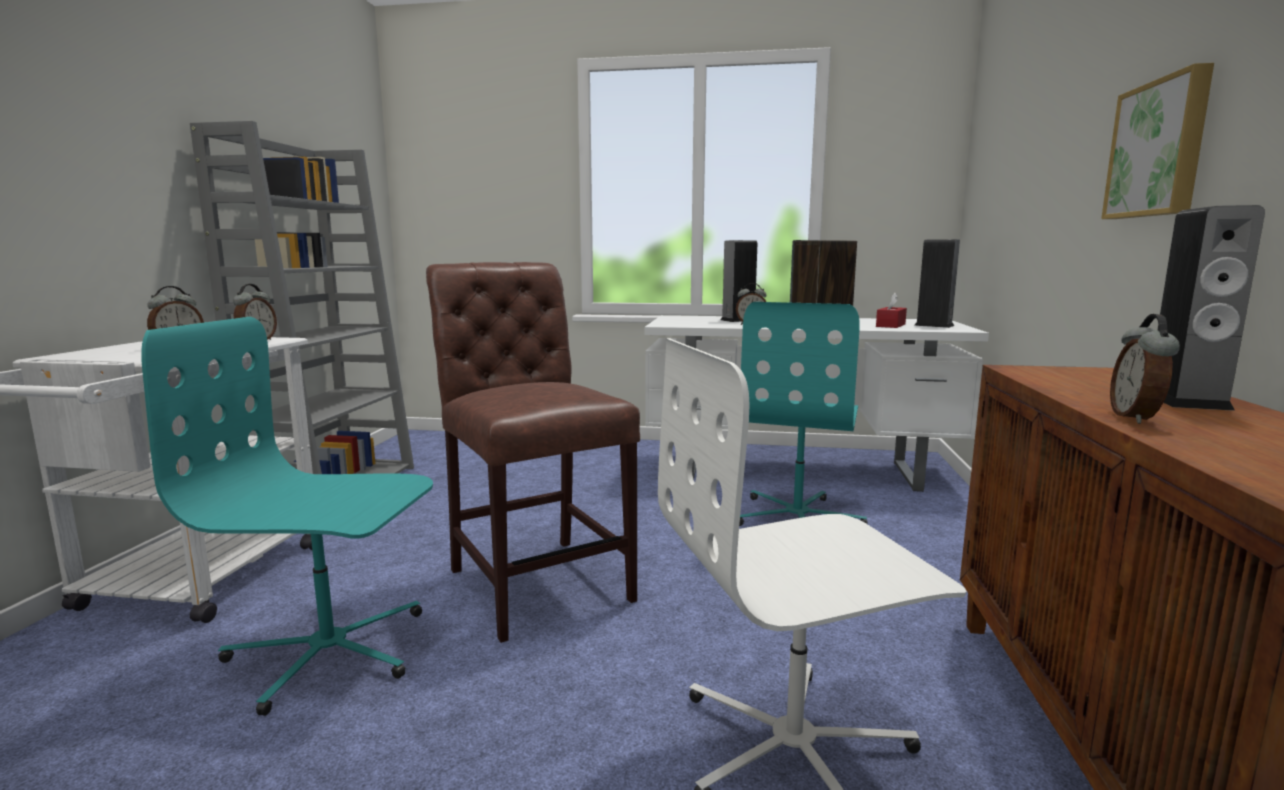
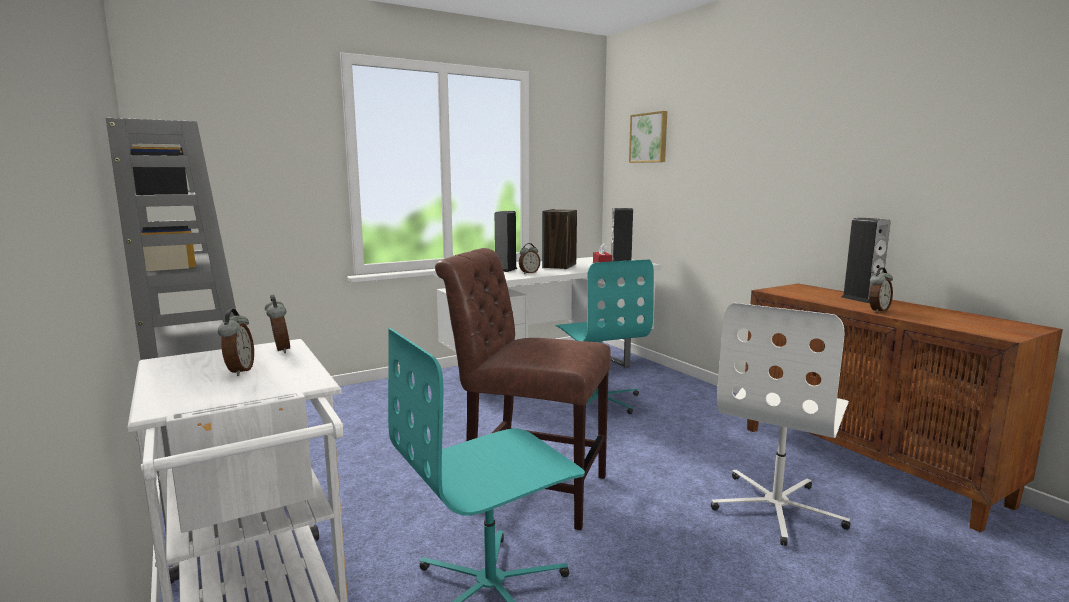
camera: 40 degrees left, 0 degrees up
(1136, 418) = (877, 310): alarm clock -> alarm clock turned 105 degrees counterclockwise
(1160, 149) = (794, 179): picture -> picture (649, 138)

